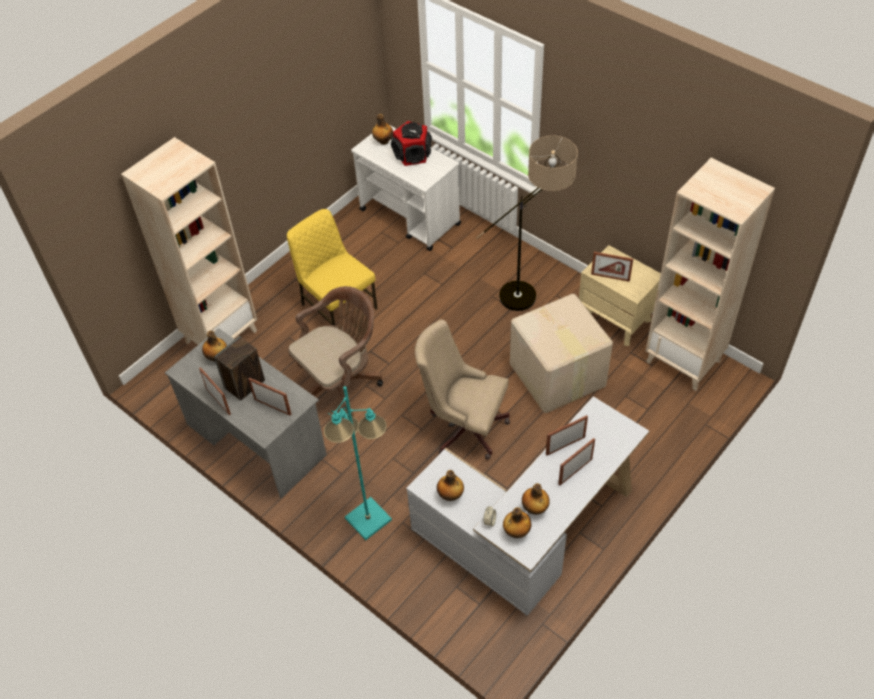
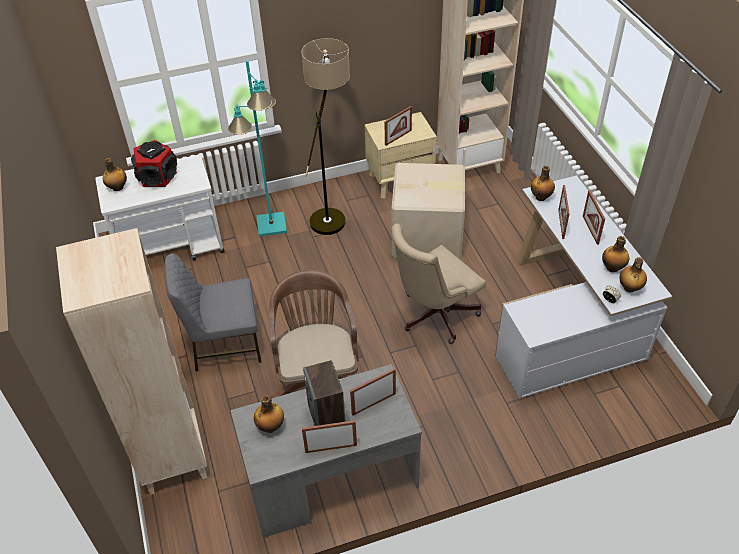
camera: 60 degrees left, 5 degrees down
(337, 306) = (224, 344): yellow chair -> grey chair
(367, 519) = (486, 427): turquoise floor lamp -> turquoise floor lamp (271, 225)
(450, 495) = (556, 321): bottle -> bottle (541, 197)

